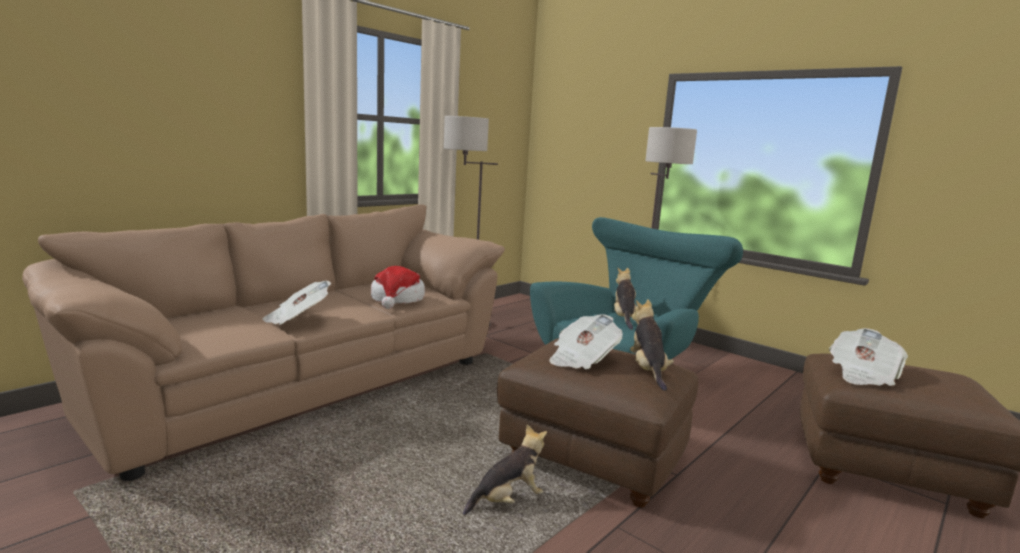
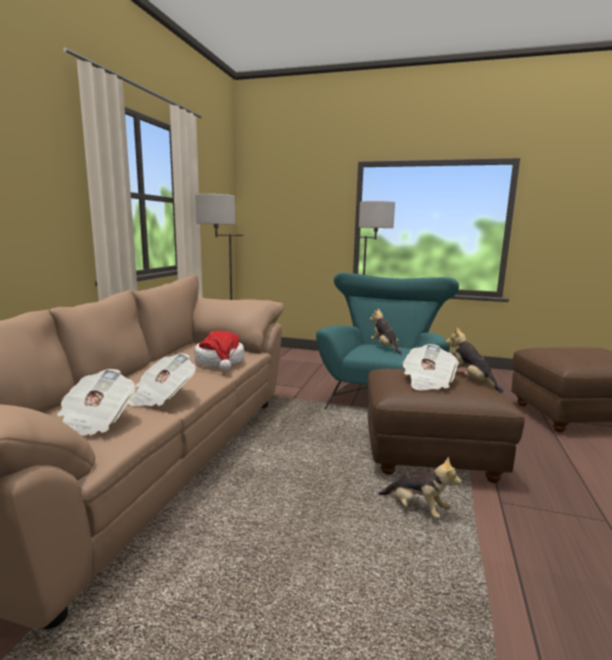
camera: 25 degrees left, 0 degrees up
(507, 500) = (417, 509): plush toy -> plush toy turned 90 degrees clockwise
(862, 375) = (569, 357): newspaper -> newspaper (95, 422)

